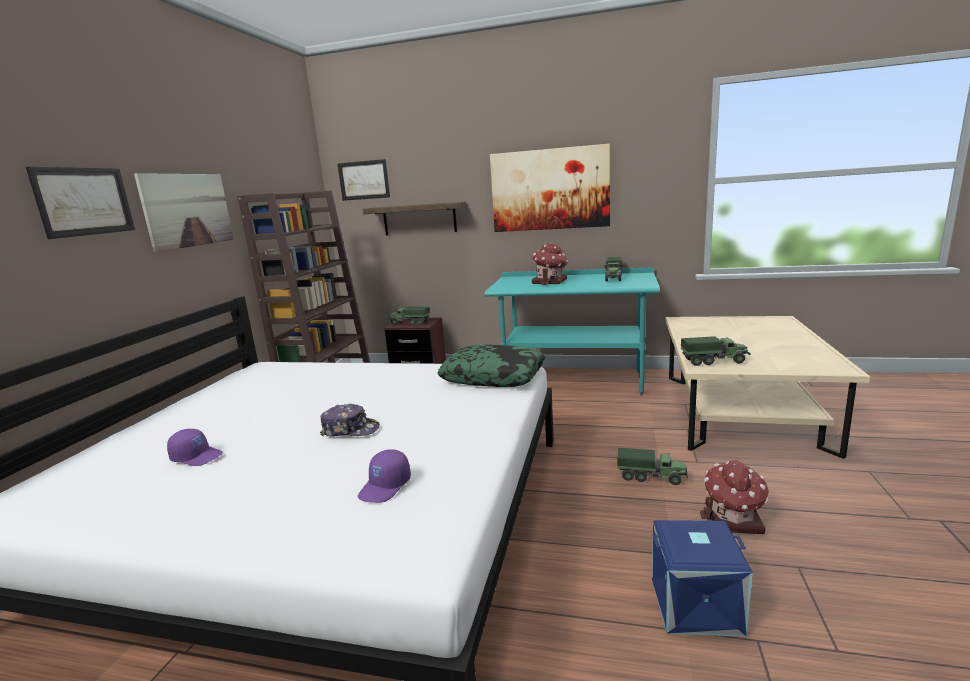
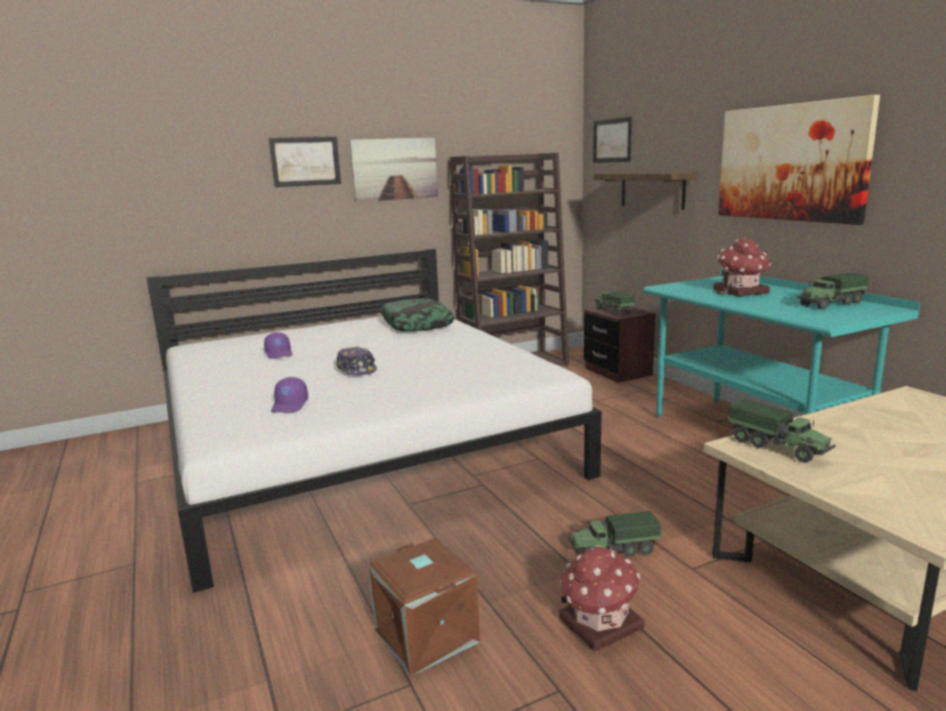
camera: 50 degrees right, 0 degrees up
(385, 487) = (290, 405): purple cap -> purple cap turned 75 degrees counterclockwise
(493, 376) = (522, 372): pillow -> pillow (417, 324)
(651, 477) = (613, 550): toy truck -> toy truck turned 105 degrees clockwise
(695, 606) = (424, 636): blue storage box -> brown storage box

